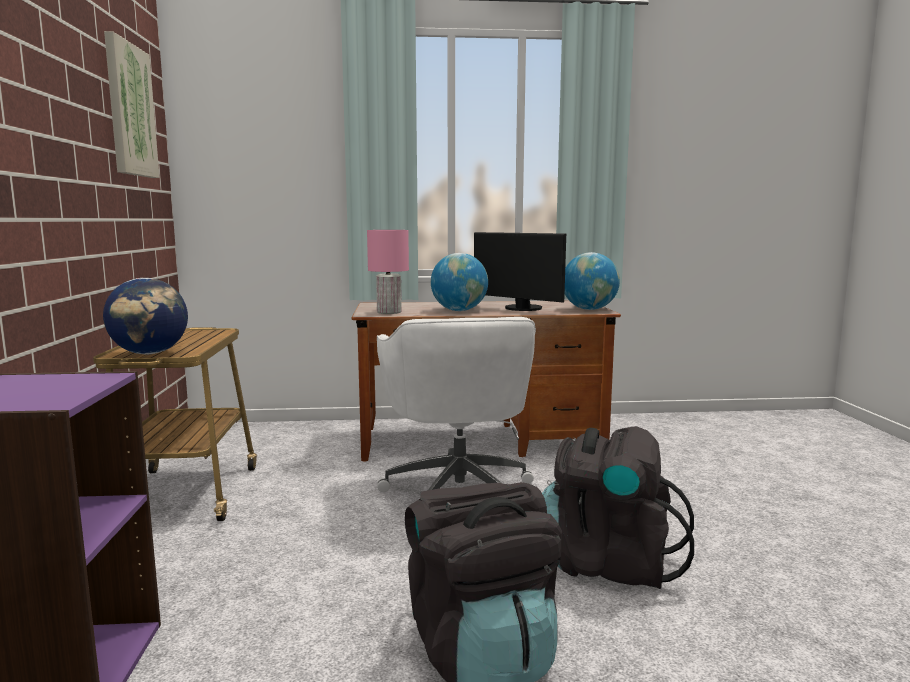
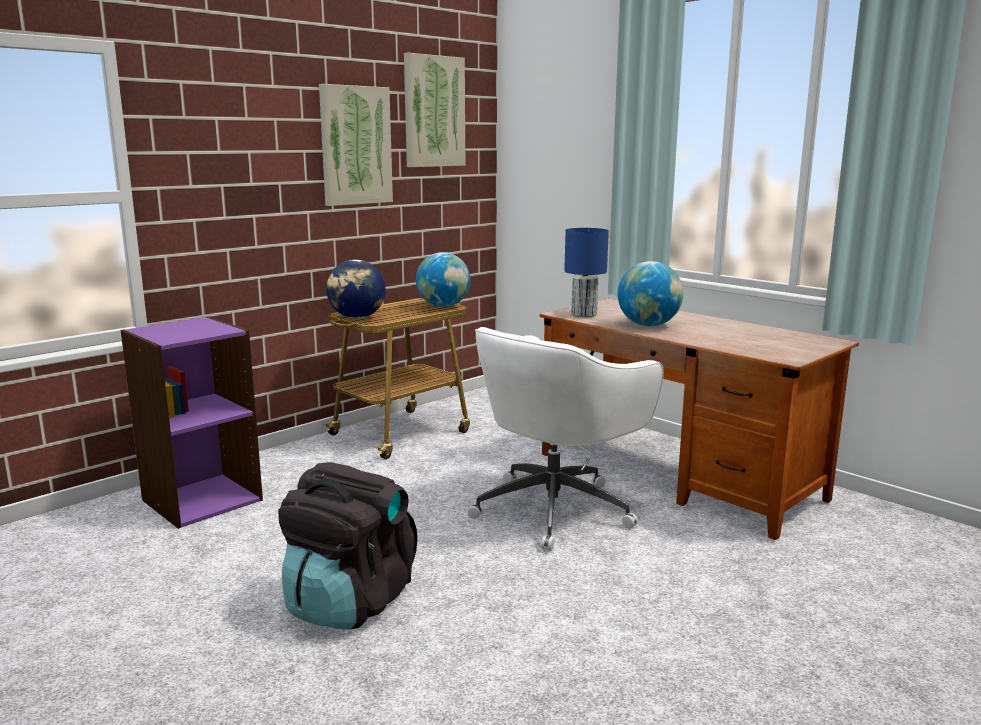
camera: 50 degrees right, 5 degrees up
(77, 136) = (355, 145): none -> picture
(389, 312) = (583, 314): pink table lamp -> blue table lamp
(521, 309) = (718, 336): monitor -> none
(589, 309) = (789, 353): globe -> globe (443, 306)
(607, 563) = (538, 610): black backpack -> none

